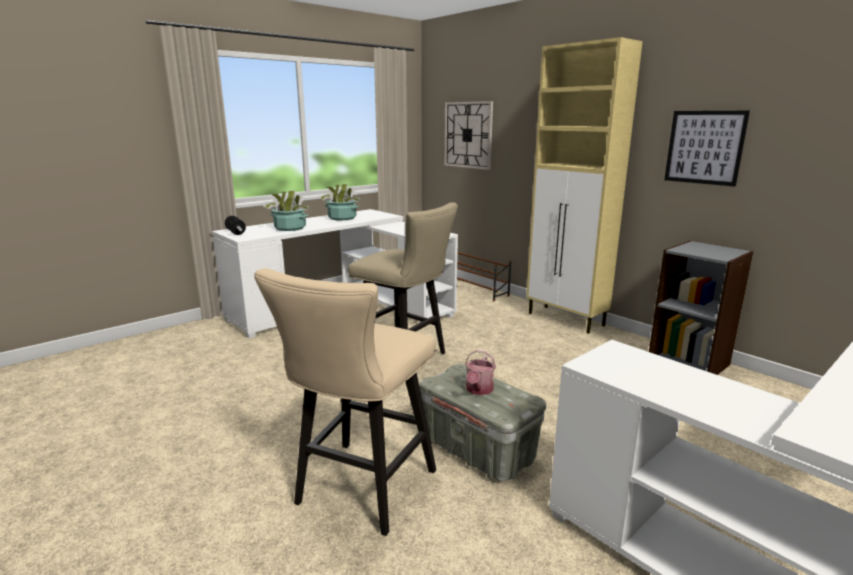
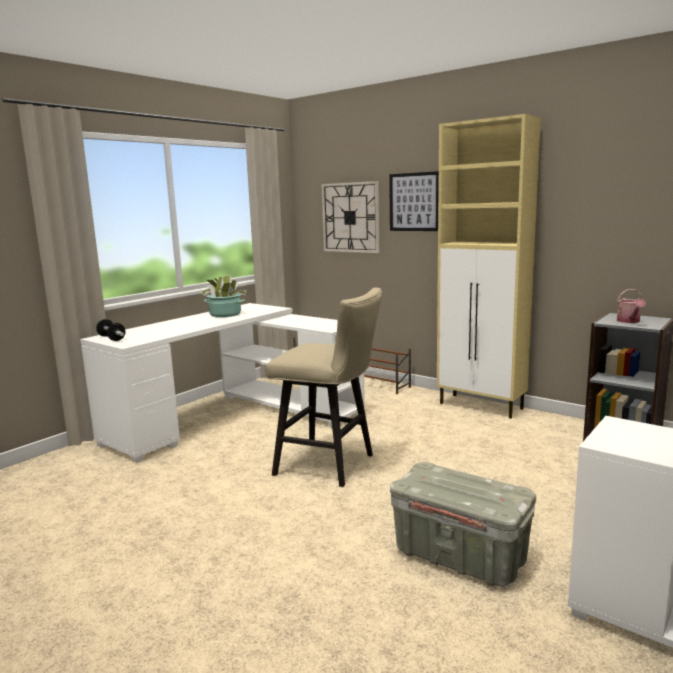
camera: 10 degrees left, 5 degrees down
(290, 228) = (174, 329): potted plant -> none
(360, 492) = (353, 623): beige stool -> none
(478, 390) = (459, 487): watering can -> watering can (629, 321)
(704, 147) = (614, 219): picture -> picture (414, 202)

